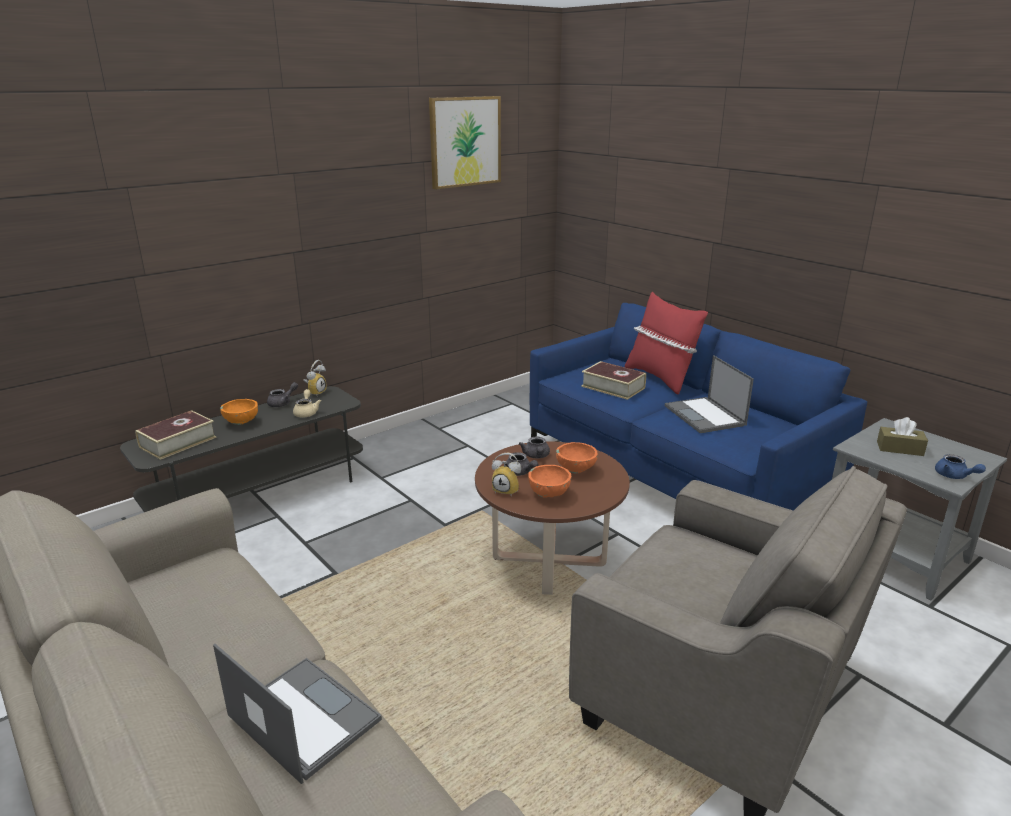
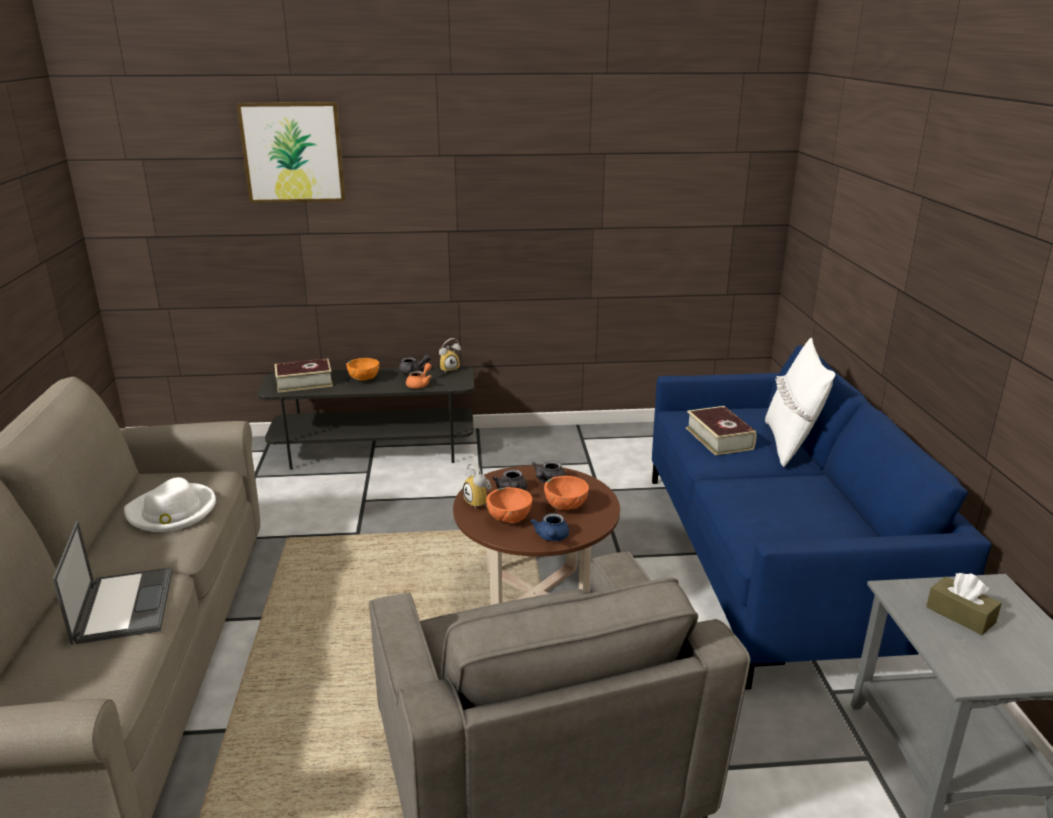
camera: 35 degrees right, 0 degrees up
(216, 609) = (172, 512): none -> white hat
(306, 412) = (420, 384): beige teapot -> orange teapot
(465, 142) = (659, 135): picture -> picture (293, 152)
(660, 378) = (790, 444): red pillow -> white pillow
(705, 416) = (779, 499): laptop -> none
(954, 476) = (985, 673): blue teapot -> blue teapot (551, 538)

